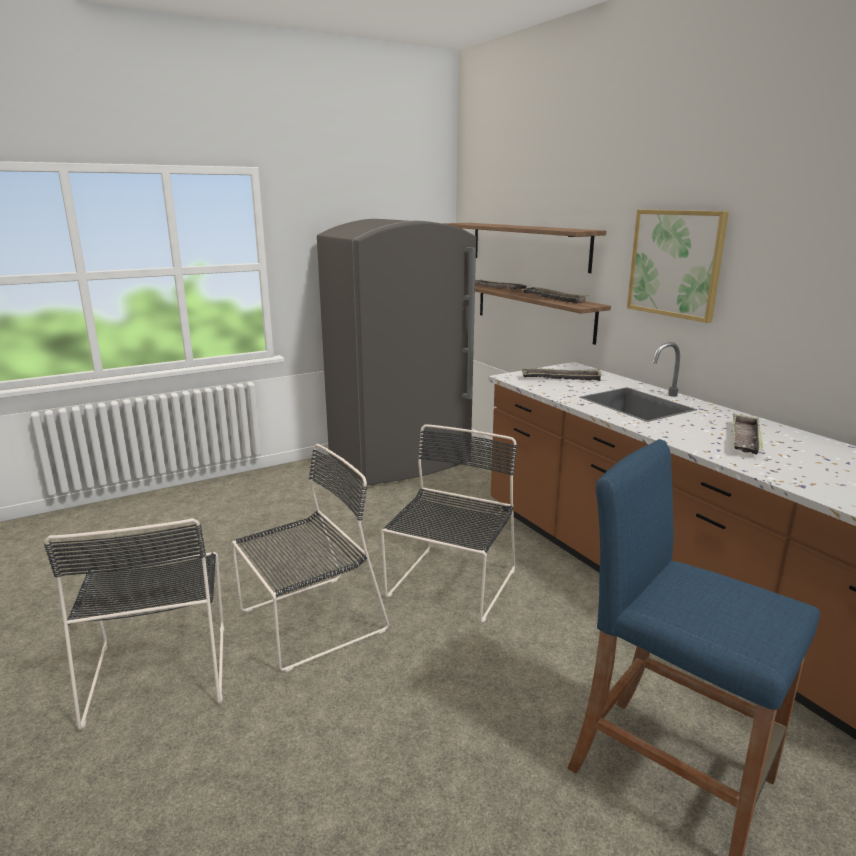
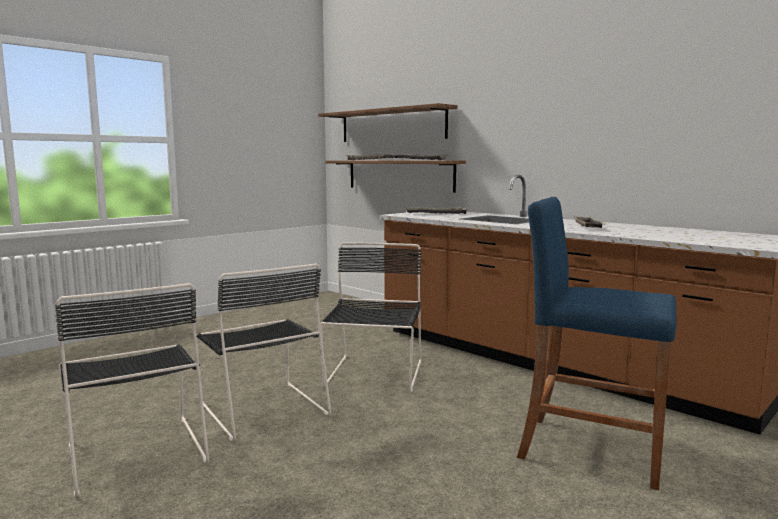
camera: 15 degrees left, 10 degrees down
(308, 622) = (262, 408): black chair -> black chair turned 105 degrees clockwise
(400, 460) = (292, 311): grey fridge -> none
(675, 263) = (514, 121): picture -> none

